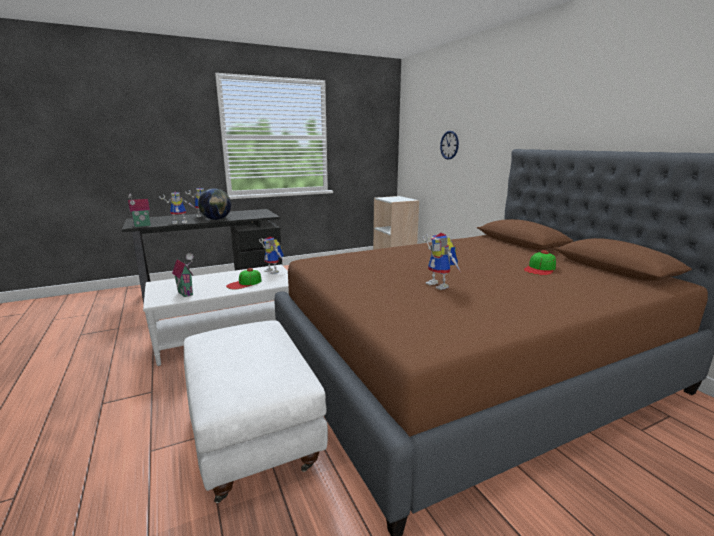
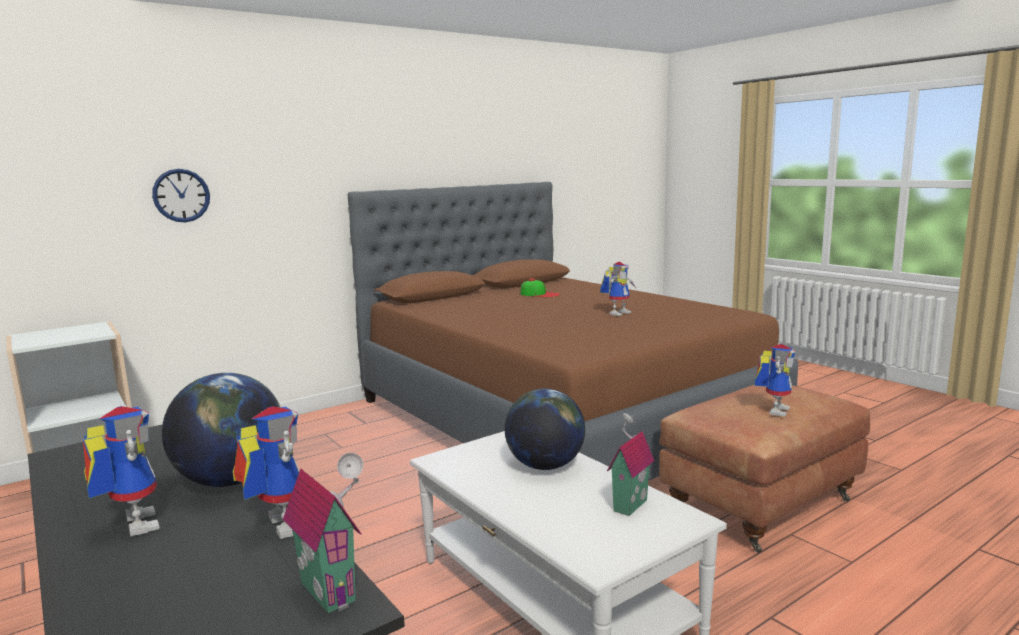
camera: 100 degrees left, 5 degrees down
(244, 283) = (545, 465): cap -> globe
(254, 436) = (760, 504): white ottoman -> brown ottoman
(274, 271) = (464, 455): toy robot -> toy robot (774, 409)

